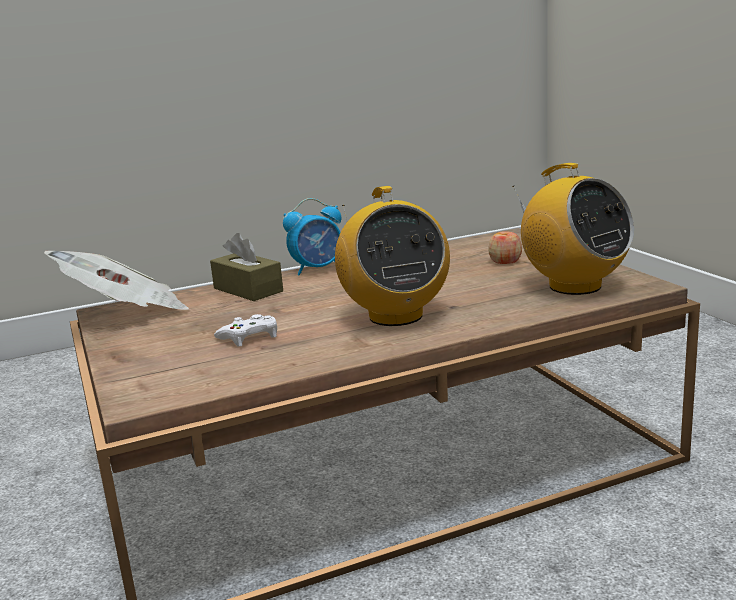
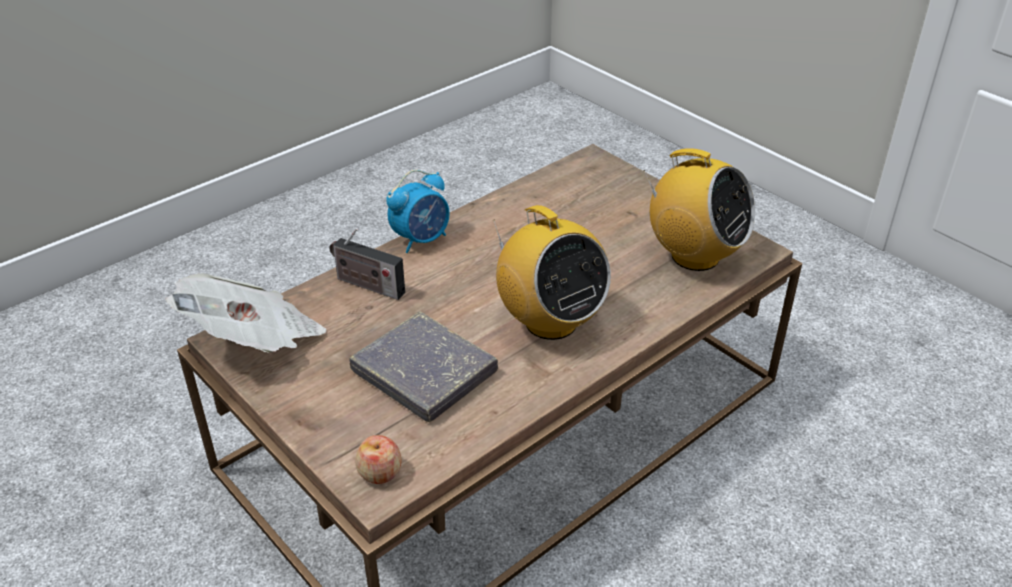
camera: 20 degrees left, 20 degrees up
(248, 290) = (367, 285): brown tissue box -> radio
(250, 337) = (424, 372): white game controller -> grey book
(505, 261) = (610, 213): apple -> apple (379, 472)

